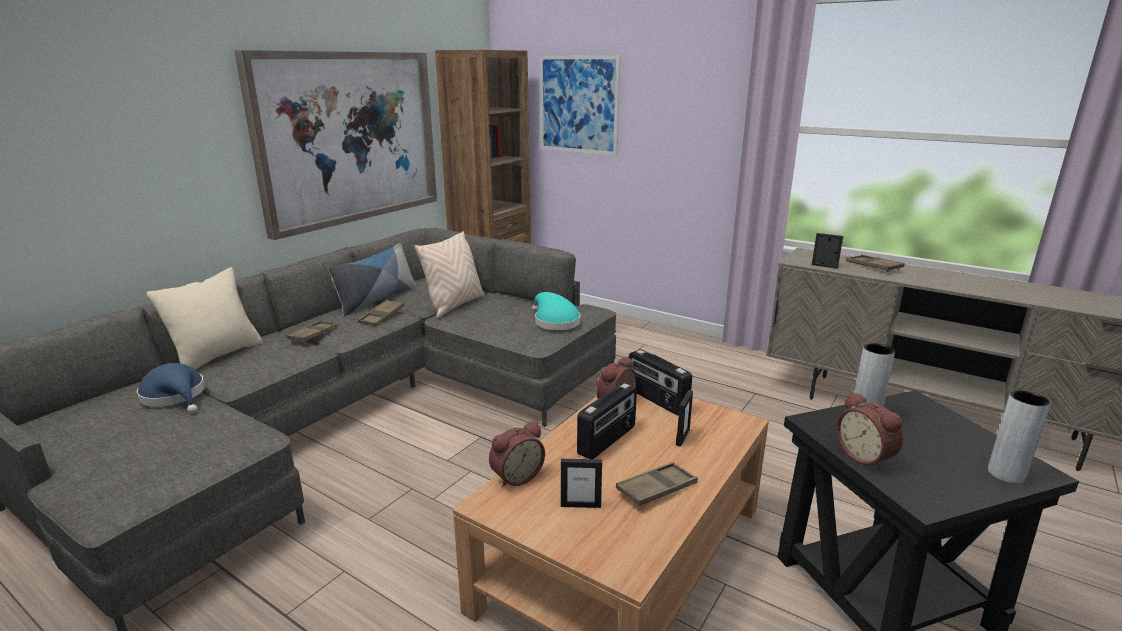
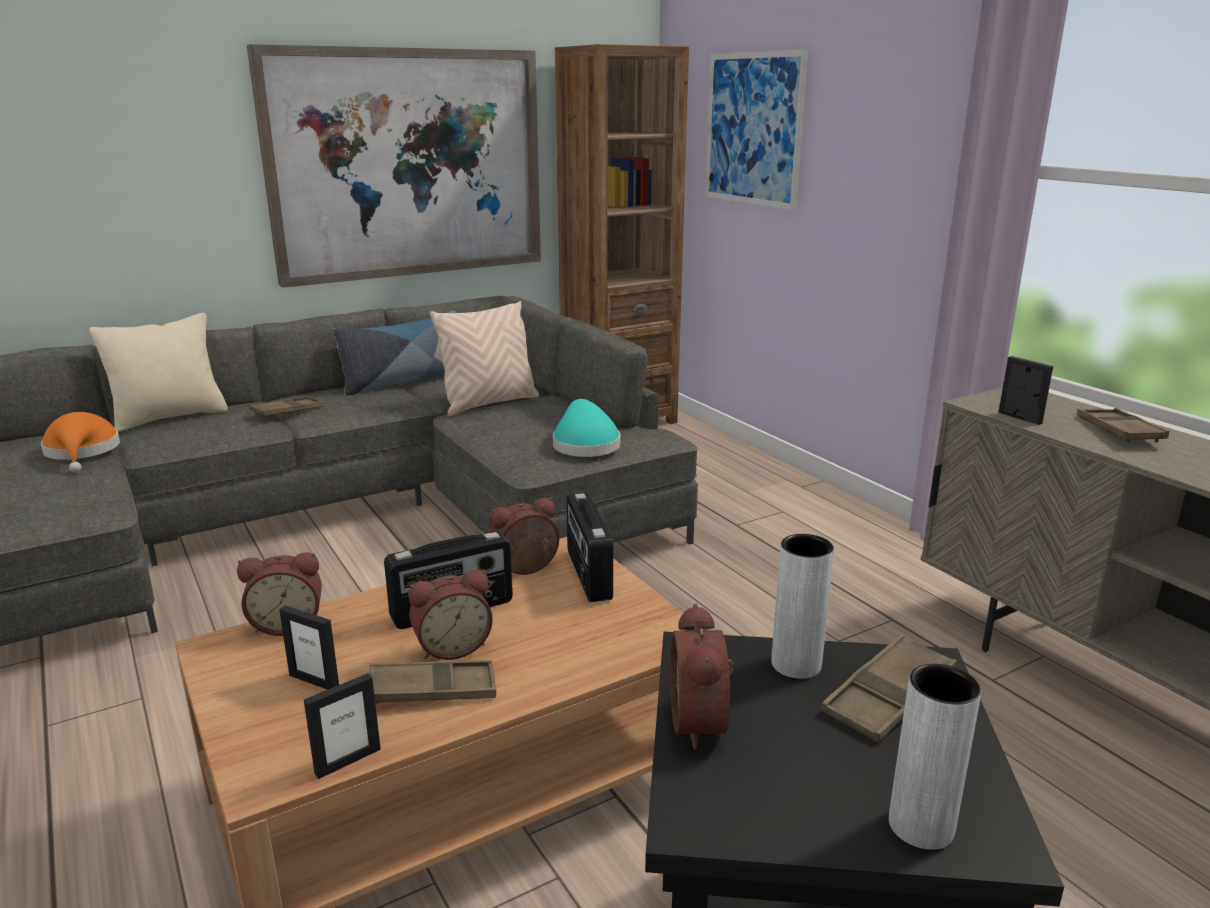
camera: 25 degrees right, 0 degrees up
(175, 396) = (82, 452): blue hat -> orange hat
(382, 316) = (385, 402): brown tray -> brown tray (888, 696)
(635, 461) = (452, 647): none -> alarm clock
(682, 437) = (558, 633): picture frame -> picture frame (347, 761)

